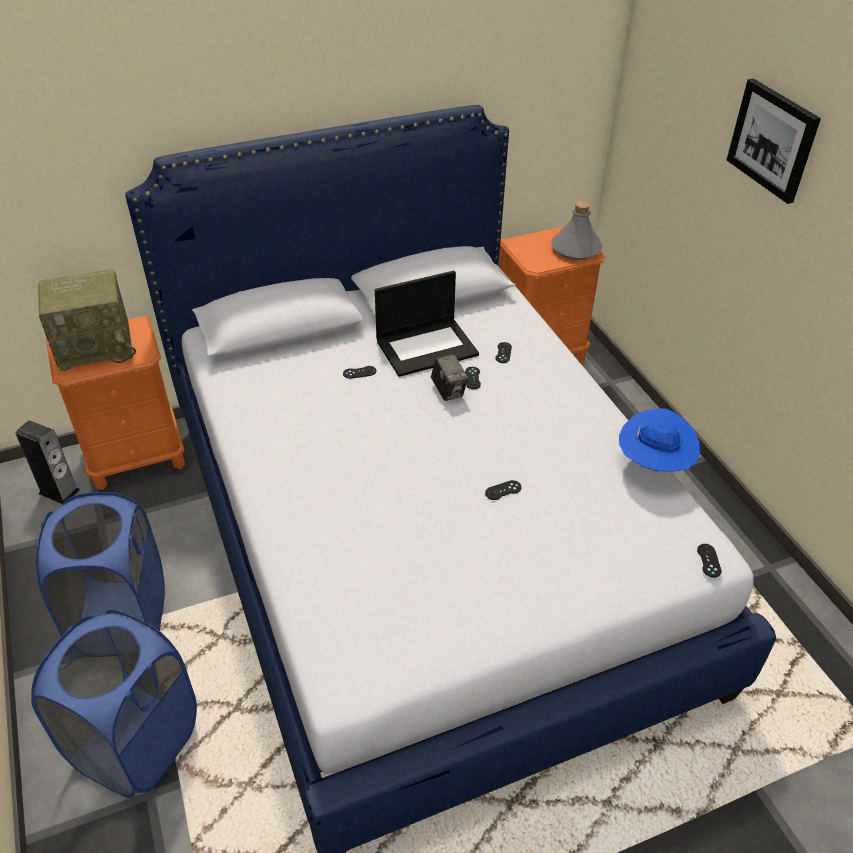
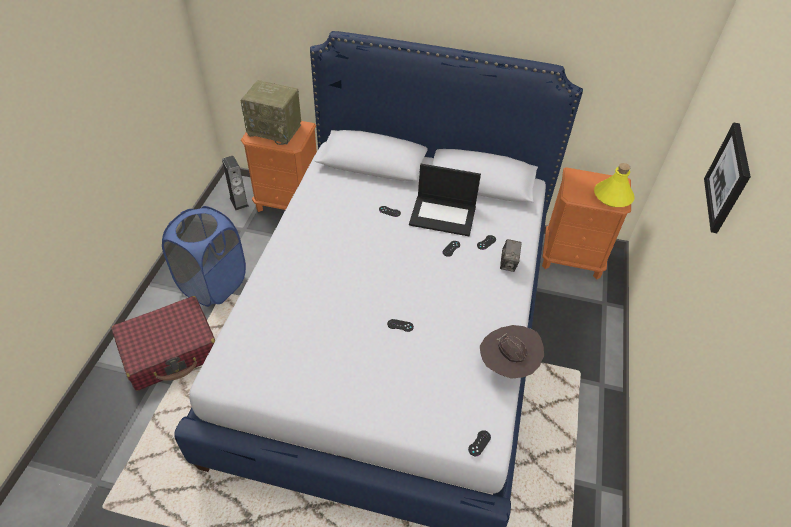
camera: 35 degrees right, 5 degrees up
(137, 744) = (170, 350): blue laundry basket -> red suitcase
(448, 391) = (429, 249): camera -> camera (508, 264)
(575, 248) = (612, 196): grey bottle -> yellow bottle
(653, 465) = (507, 365): blue hat -> brown hat

